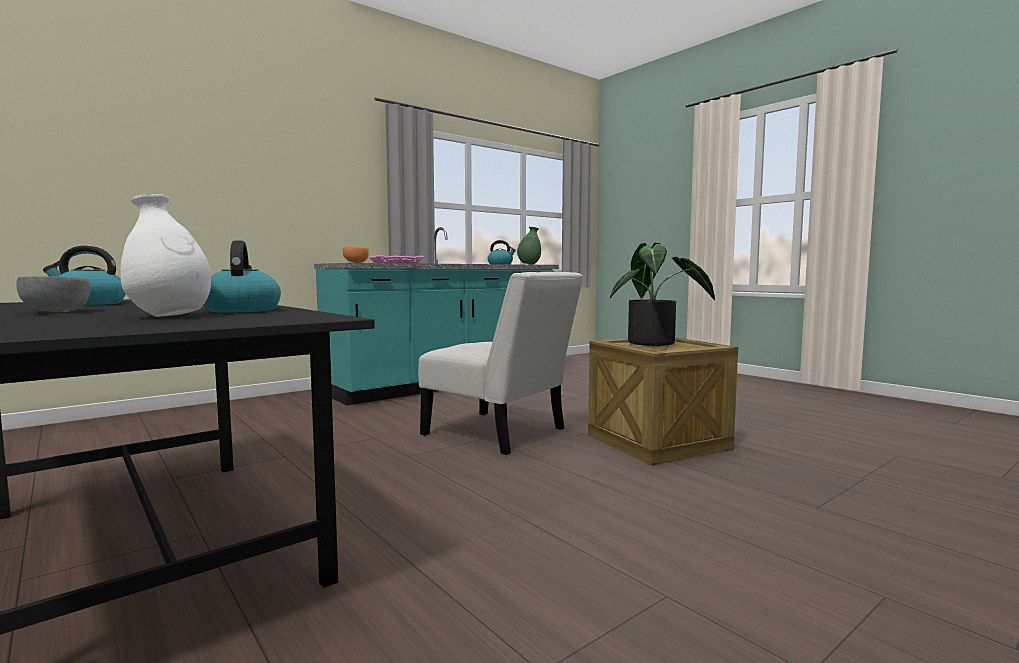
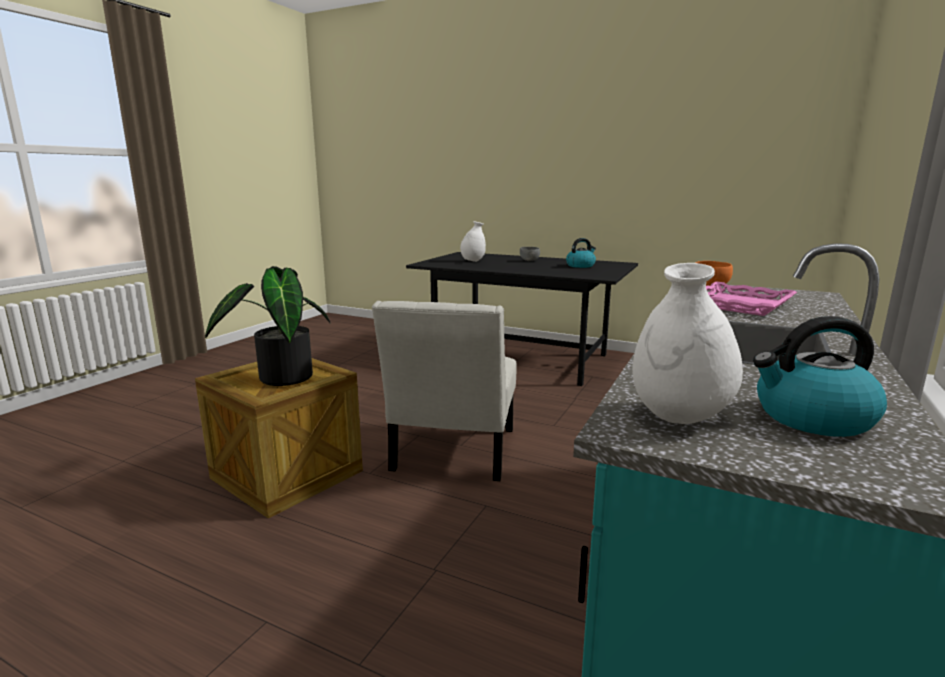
camera: 155 degrees right, 10 degrees up
(242, 310) = (477, 266): kettle -> none
(500, 434) = (452, 454): white chair -> white chair turned 90 degrees counterclockwise
(529, 264) = (679, 418): green vase -> white vase

